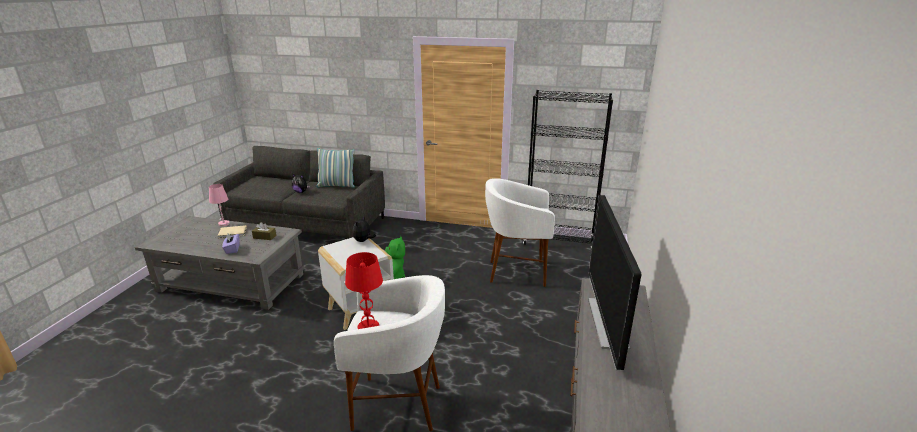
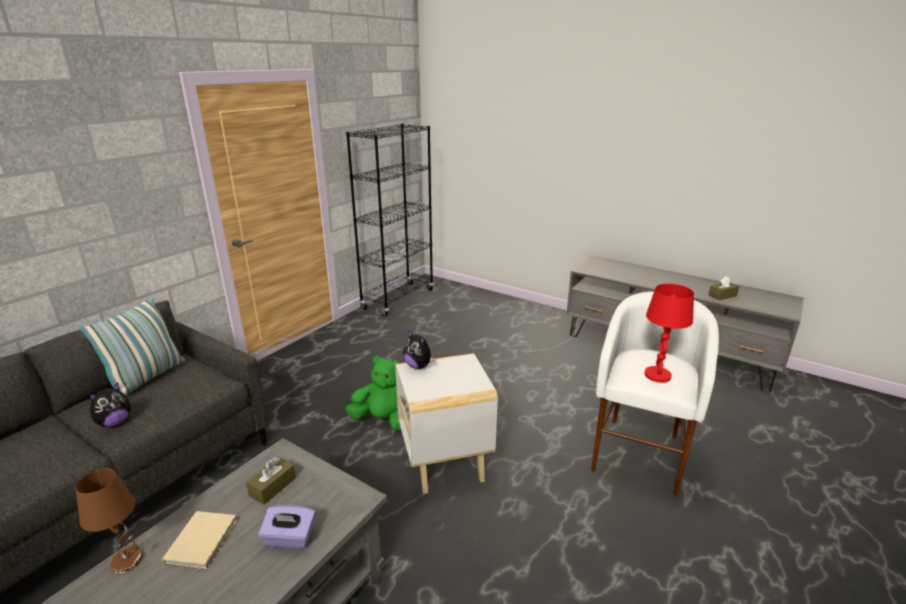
camera: 70 degrees left, 0 degrees up
(224, 224) = (128, 560): pink table lamp -> brown table lamp
(516, 272) = (437, 334): white stool -> none
(606, 387) = (722, 295): none -> brown tissue box
(607, 323) = (641, 277): television -> none

